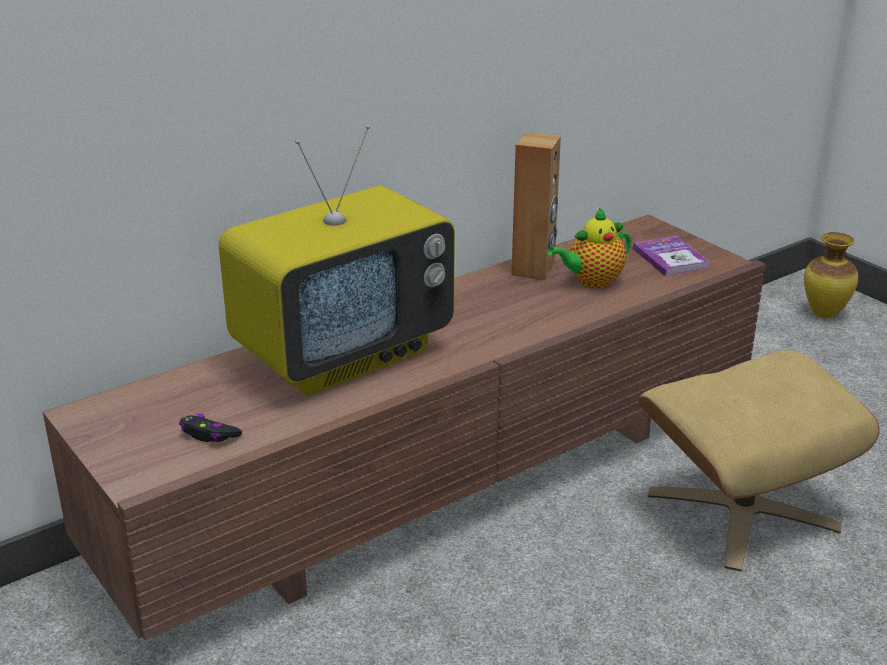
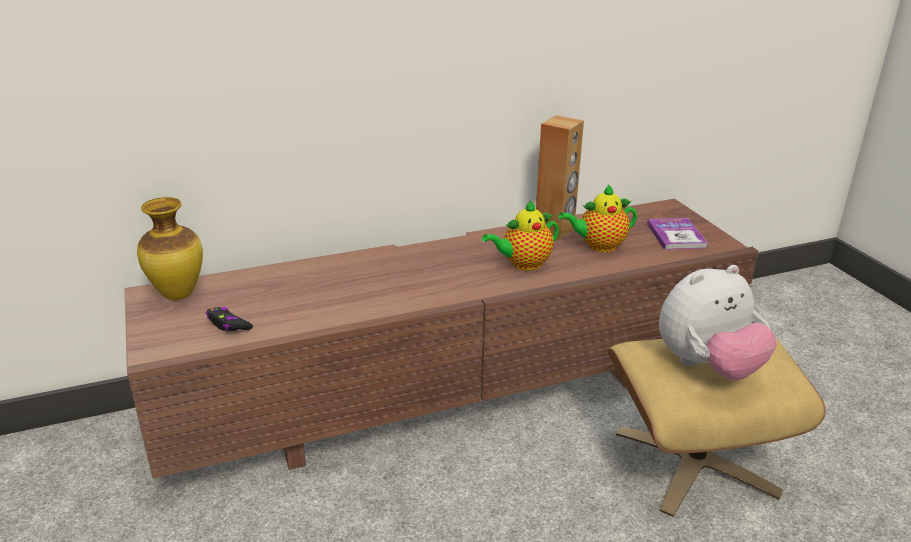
camera: 15 degrees right, 0 degrees up
(343, 354) = (366, 277): television -> none
(518, 314) = (523, 264): none -> teapot
(754, 399) = (708, 367): none -> plush toy
(825, 314) = (834, 304): vase -> vase (179, 295)

